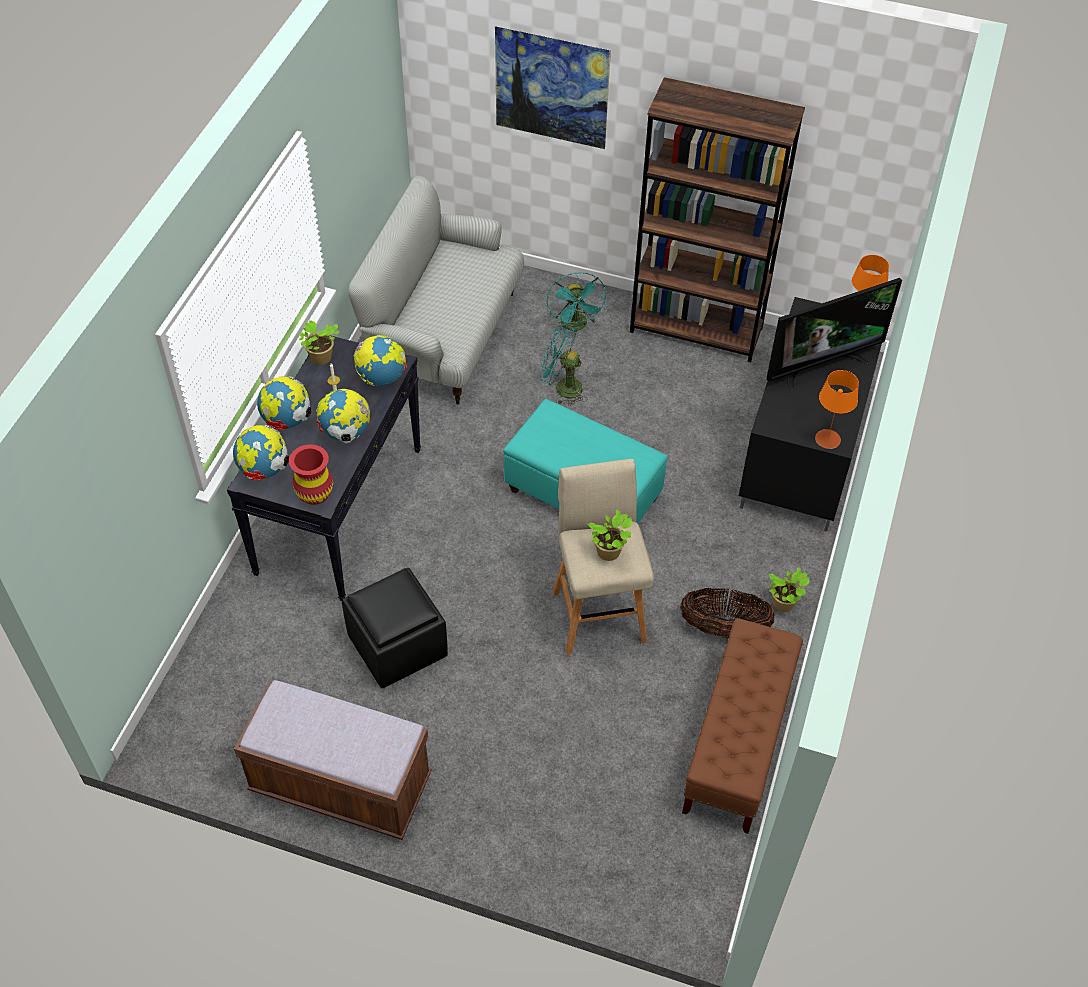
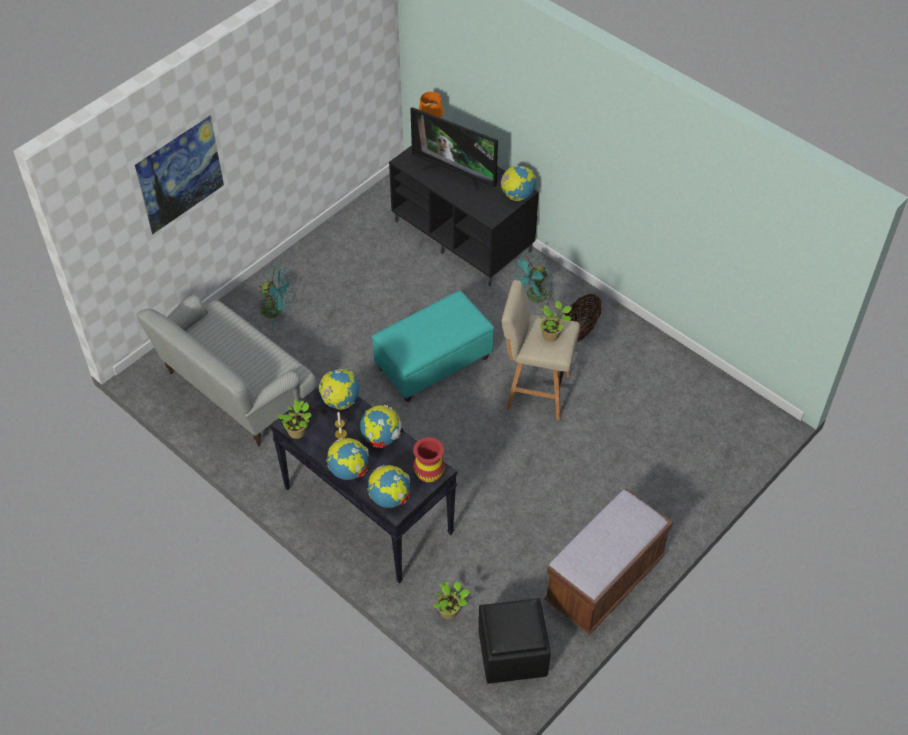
camera: 65 degrees left, 0 degrees up
(396, 646) = (506, 513): black ottoman -> black ottoman (512, 654)
(562, 387) = (330, 339): turquoise fan -> turquoise fan (534, 298)
(696, 329) = (323, 246): brown bookcase -> none
(737, 745) = (664, 359): brown bench -> none
(784, 605) = (575, 295): potted plant -> potted plant (450, 611)
(820, 365) = (455, 174): television -> television turned 120 degrees clockwise
(827, 439) = (517, 196): orange table lamp -> globe

